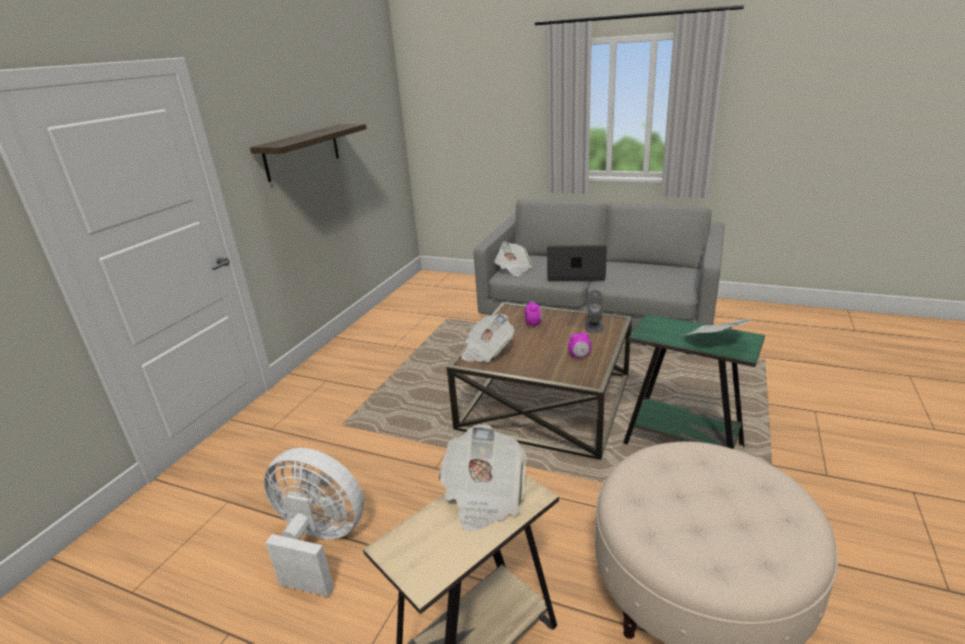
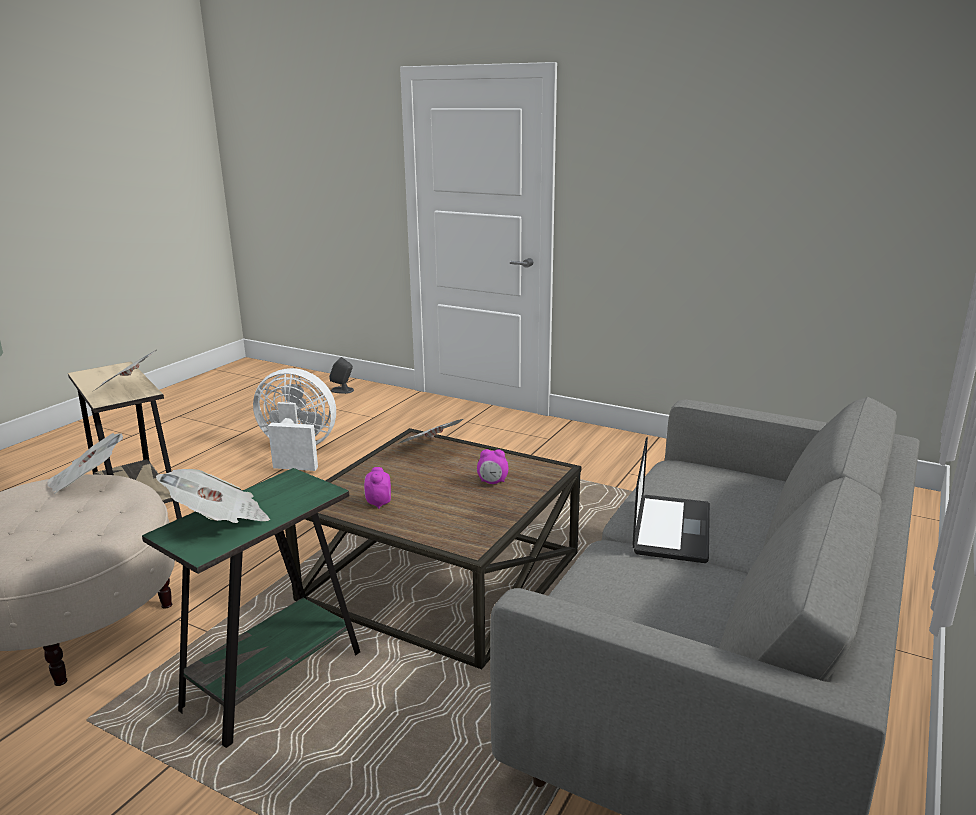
camera: 95 degrees right, 5 degrees down
(302, 152) = (687, 189): shelf -> none
(319, 544) = (297, 452): white fan -> white fan turned 105 degrees counterclockwise
(512, 269) = (709, 474): newspaper -> newspaper (87, 481)
(594, 326) = (462, 527): grey speaker -> grey speaker (342, 390)

